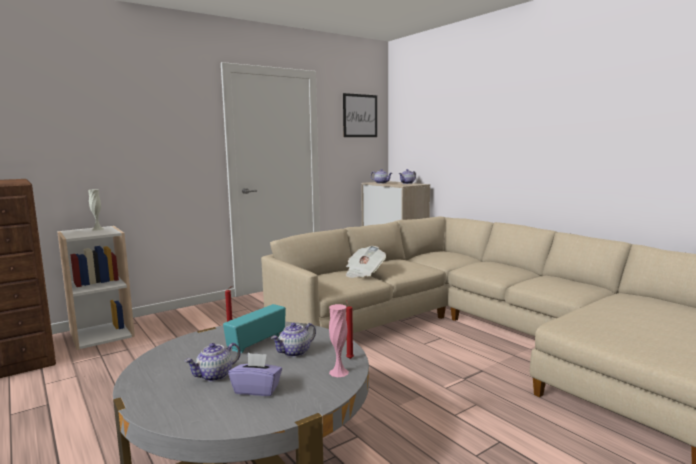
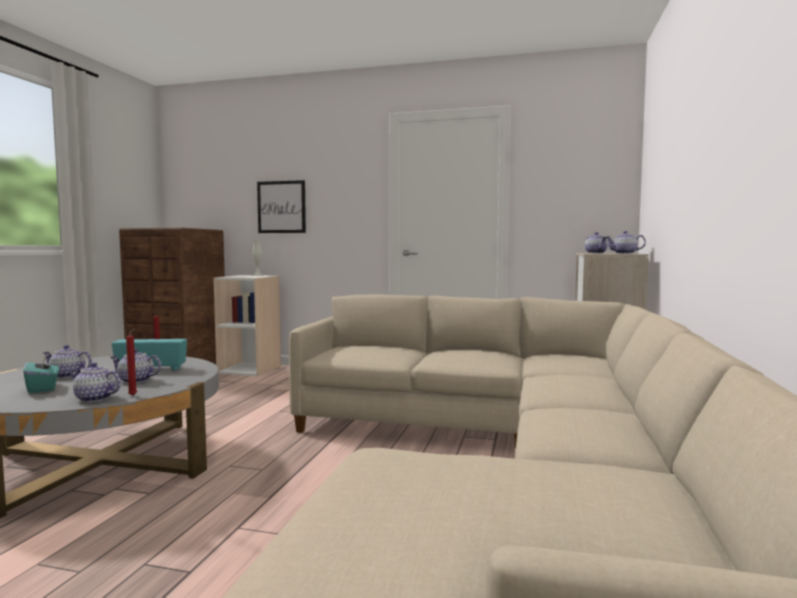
camera: 50 degrees right, 5 degrees down
(257, 389) = (43, 388): purple tissue box -> turquoise tissue box
(339, 372) = (94, 398): pink vase -> teapot
(360, 115) = (583, 158): picture -> picture (281, 207)
(364, 273) = (405, 352): newspaper -> none

